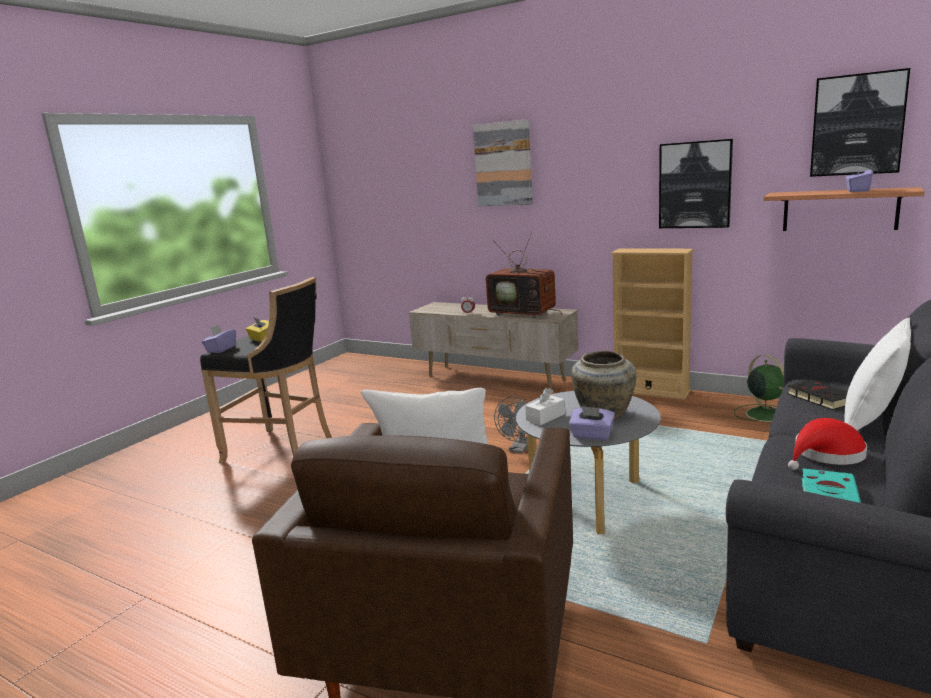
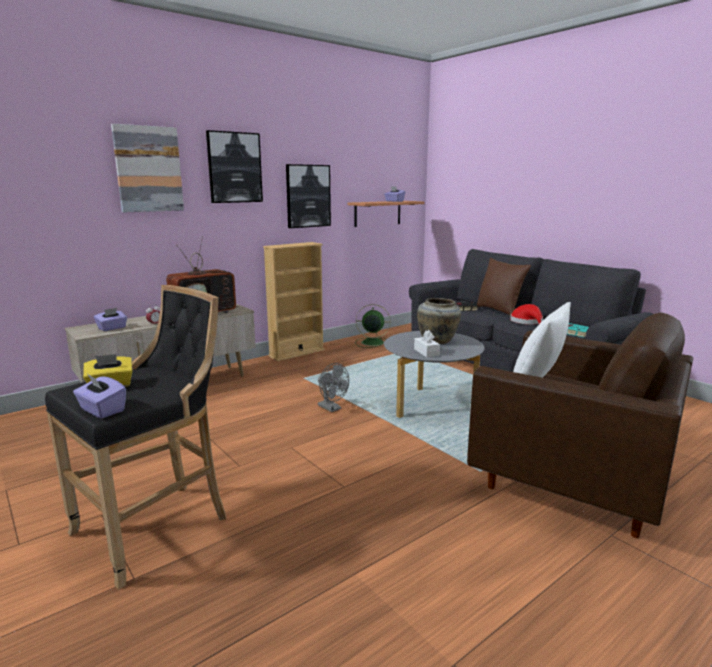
camera: 70 degrees left, 0 degrees up
(592, 435) = (469, 348): purple tissue box -> purple tissue box (112, 328)
(857, 125) = (382, 164): picture -> picture (234, 167)
(873, 424) = (499, 311): white pillow -> brown pillow

